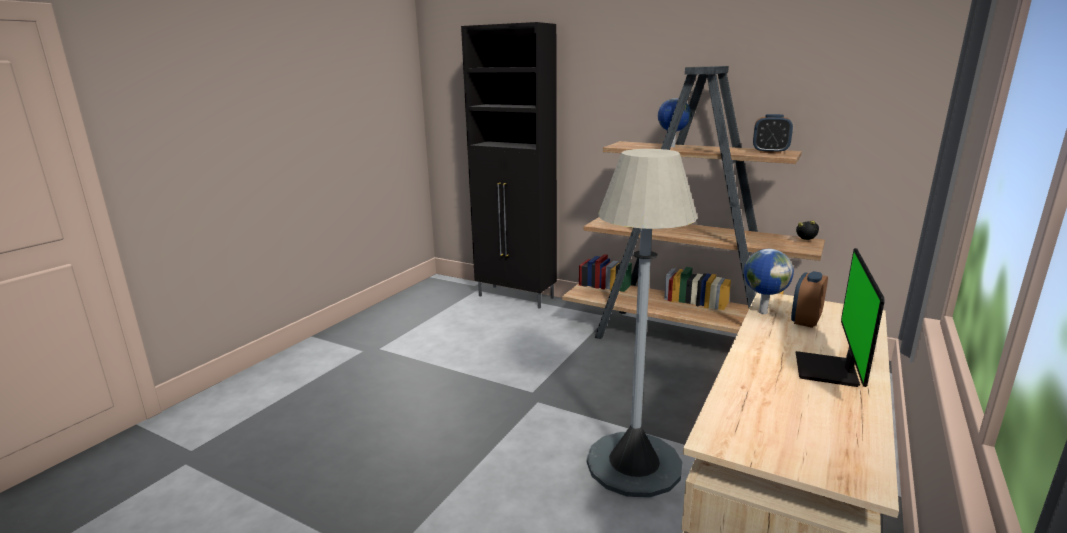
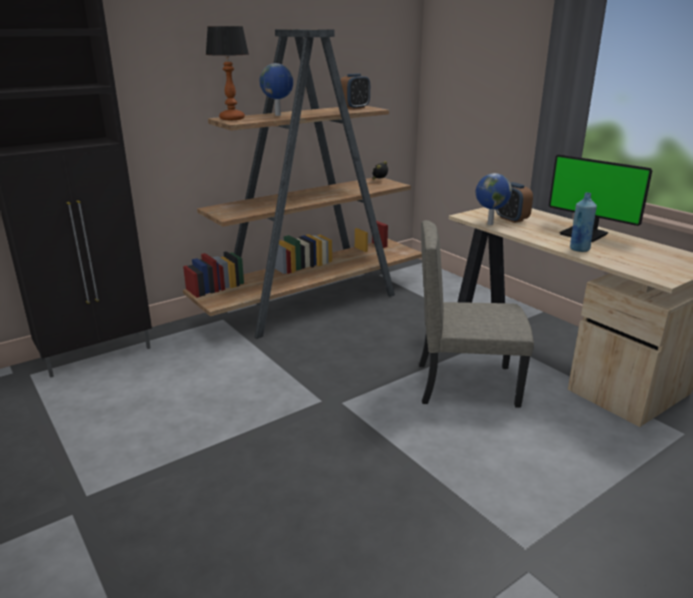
camera: 65 degrees left, 5 degrees up
(626, 144) = (232, 119): none -> table lamp
(633, 464) = (466, 384): grey floor lamp -> beige chair
(753, 371) = (579, 249): none -> blue bottle

